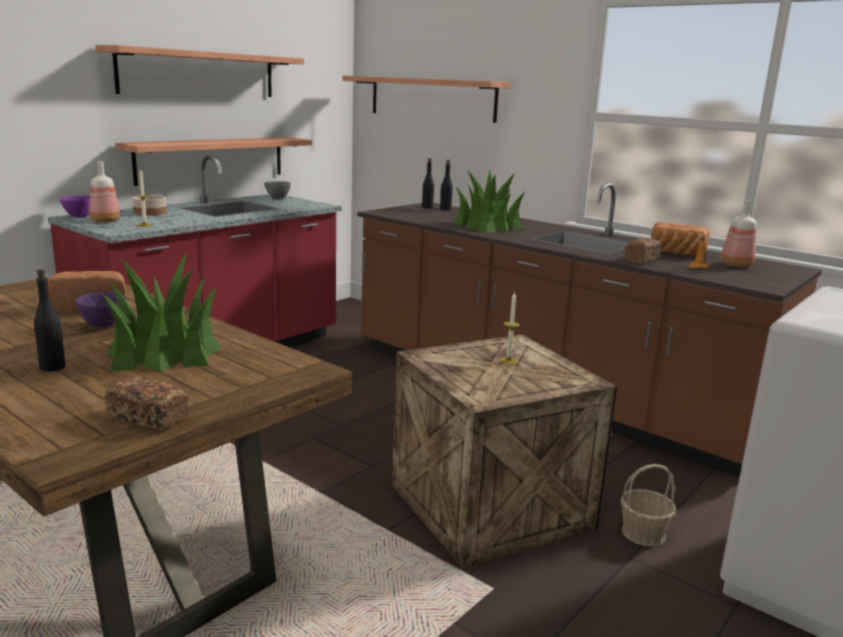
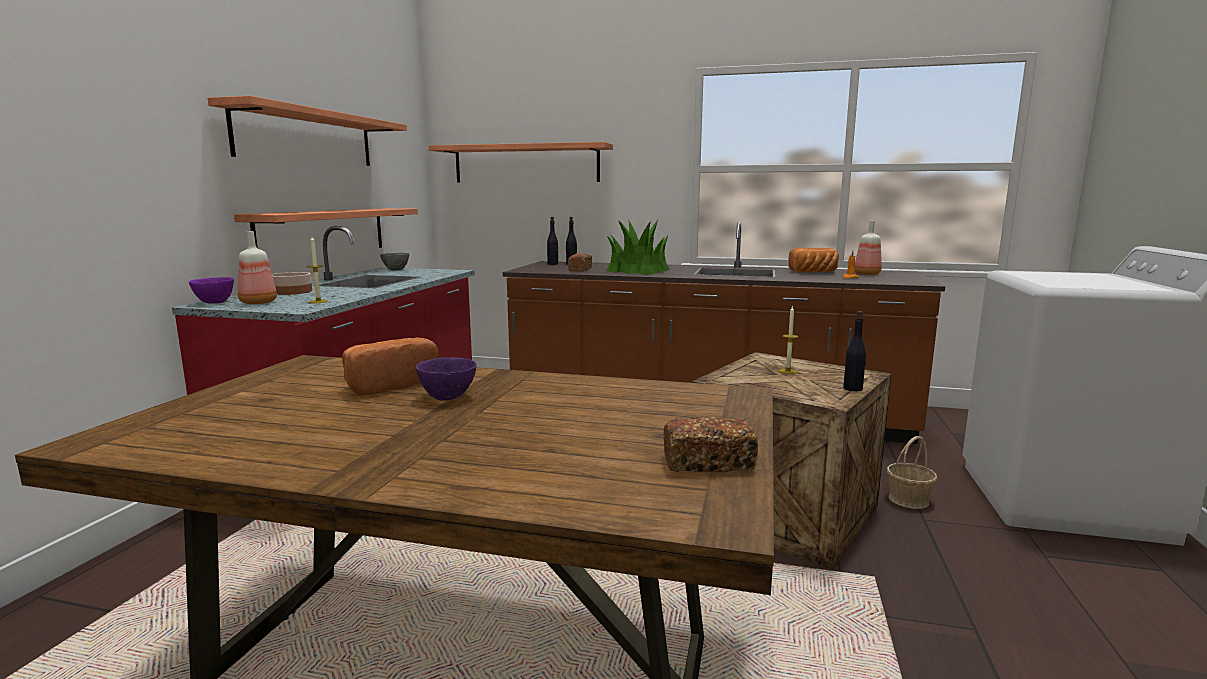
camera: 25 degrees left, 5 degrees down
(53, 367) = (491, 444): black bottle -> black bottle (853, 388)
(163, 352) = (573, 407): potted plant -> none
(641, 260) = (805, 278): bread -> bread (580, 269)

